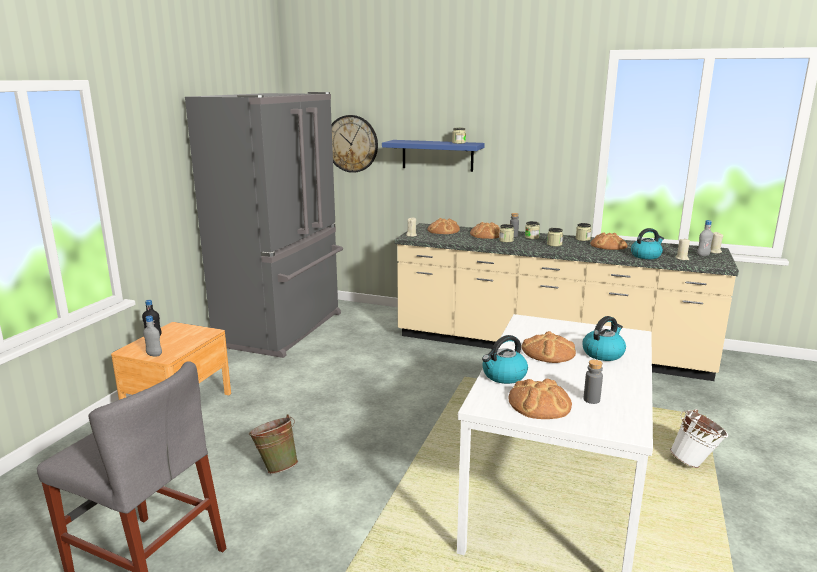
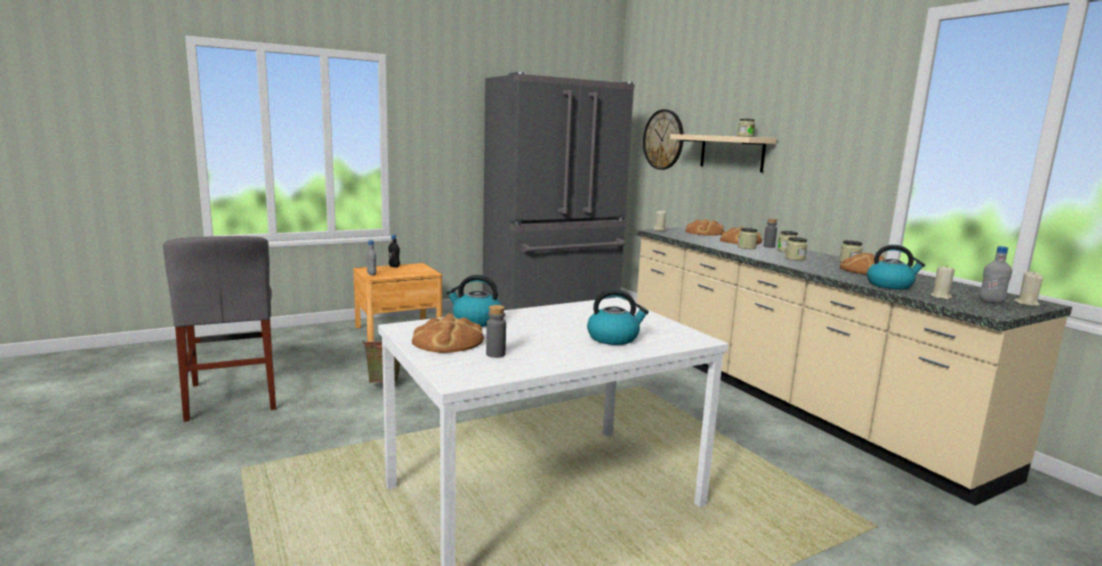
camera: 40 degrees right, 5 degrees down
(437, 155) = (731, 152): blue shelf -> beige shelf
(548, 352) = (564, 322): bread -> none
(695, 462) = (761, 554): white bucket -> none

